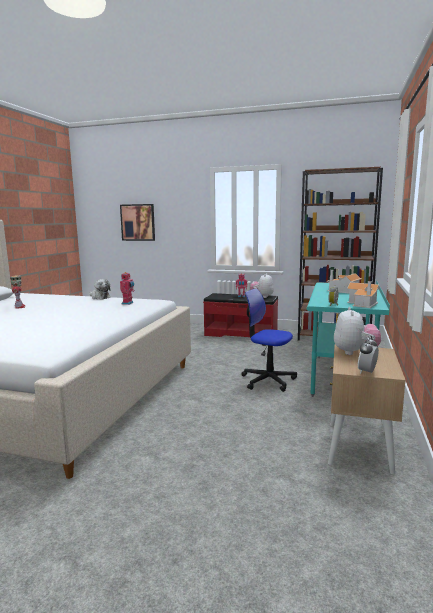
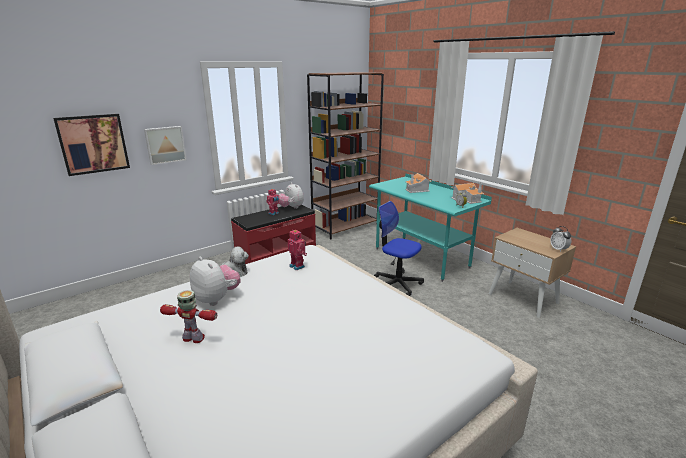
camera: 55 degrees left, 10 degrees up
(179, 228) = (165, 144): none -> picture
(268, 380) = (397, 284): office chair -> office chair turned 60 degrees clockwise
(354, 352) = (518, 238): plush toy -> plush toy (217, 299)

